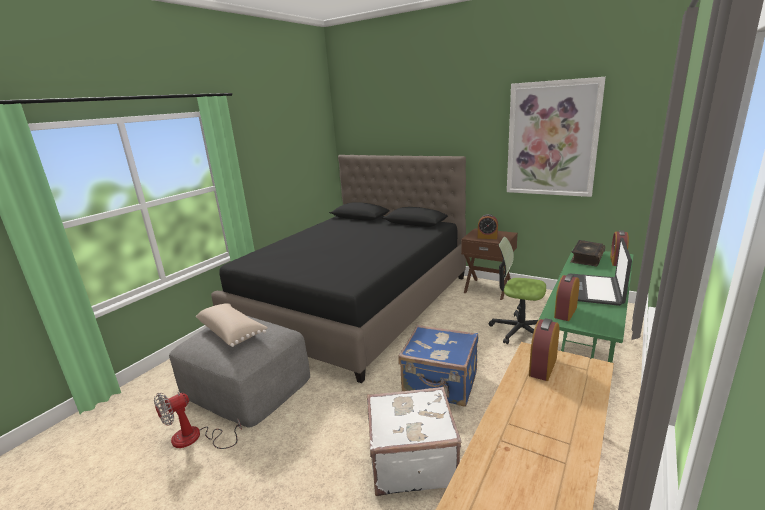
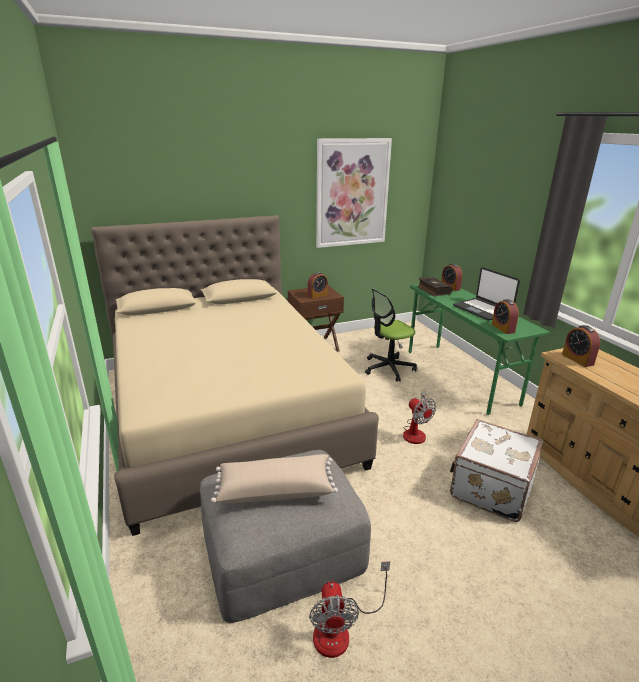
camera: 55 degrees left, 5 degrees up
(355, 303) = (227, 412): black bed -> beige bed
(440, 384) = (416, 432): blue suitcase -> fan

